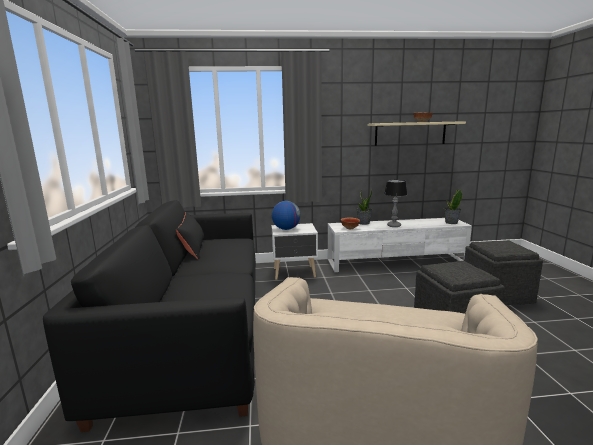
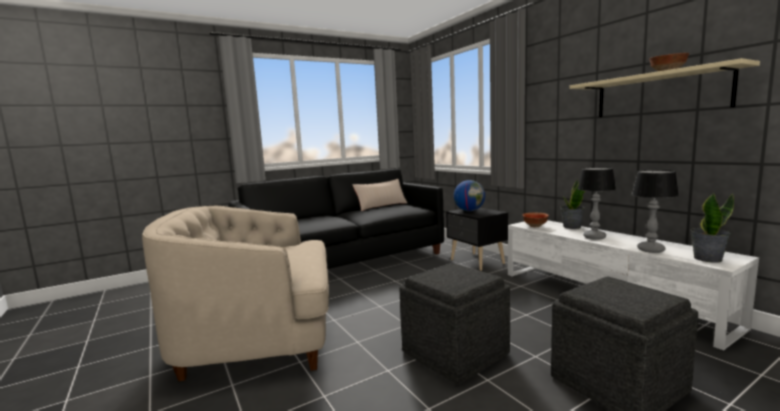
camera: 65 degrees right, 5 degrees down
(193, 248) = (381, 206): black pillow -> beige pillow
(295, 273) = (477, 262): white nightstand -> black nightstand
(429, 225) = (651, 250): none -> table lamp

